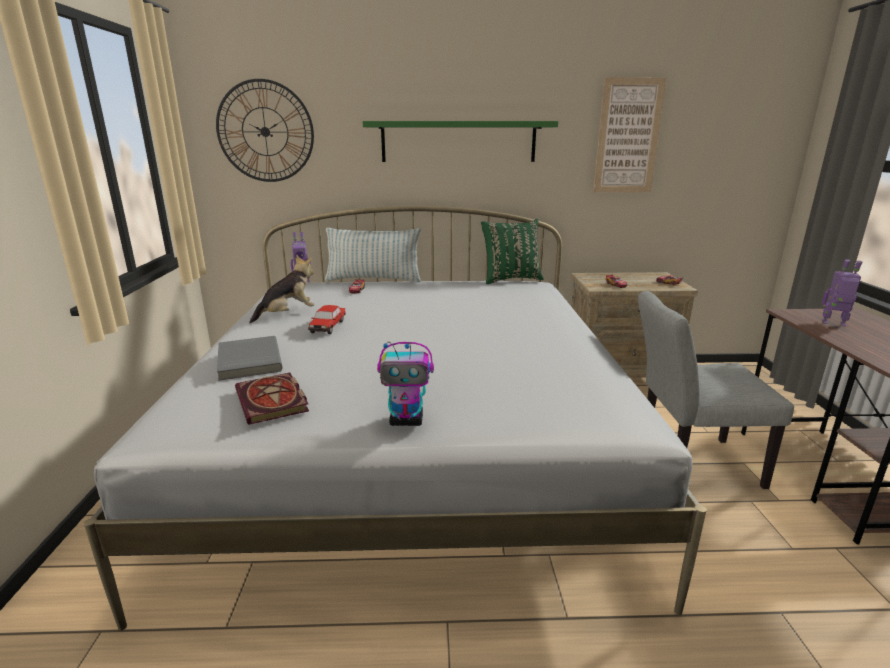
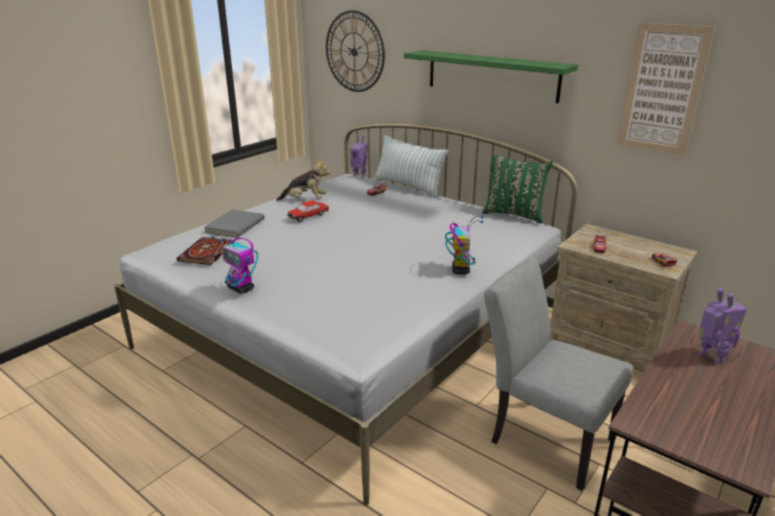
camera: 40 degrees right, 5 degrees up
(569, 327) = (460, 270): none -> toy robot

